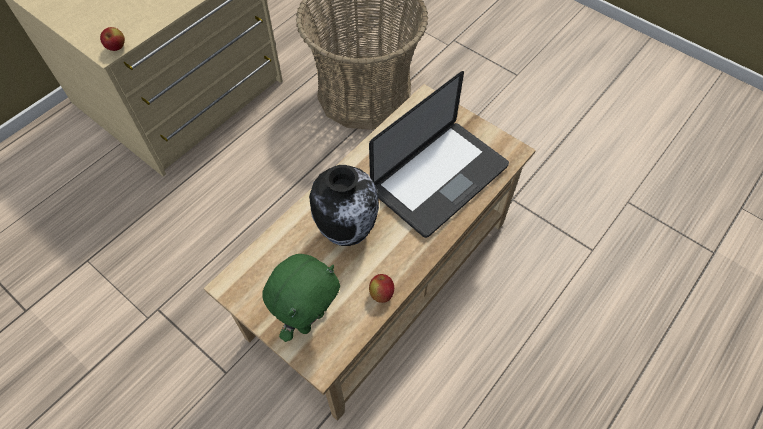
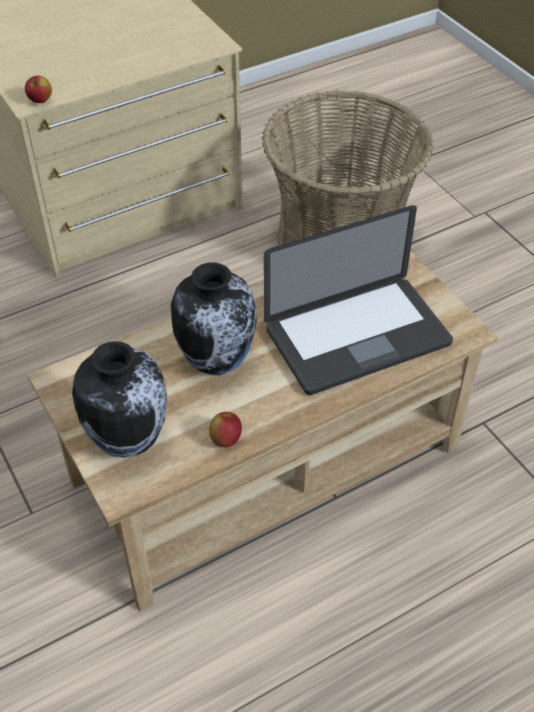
camera: 20 degrees right, 10 degrees down
(309, 319) = (129, 441): green plush toy -> vase

